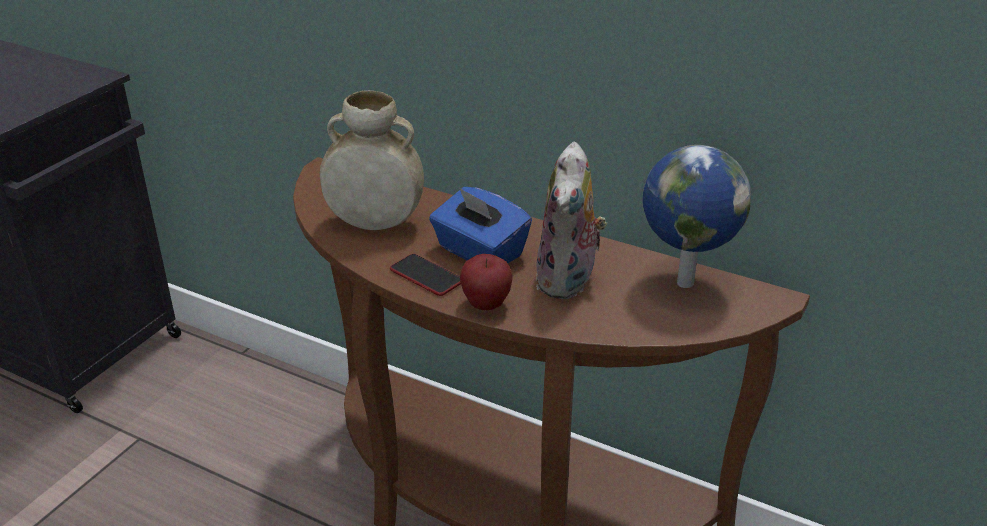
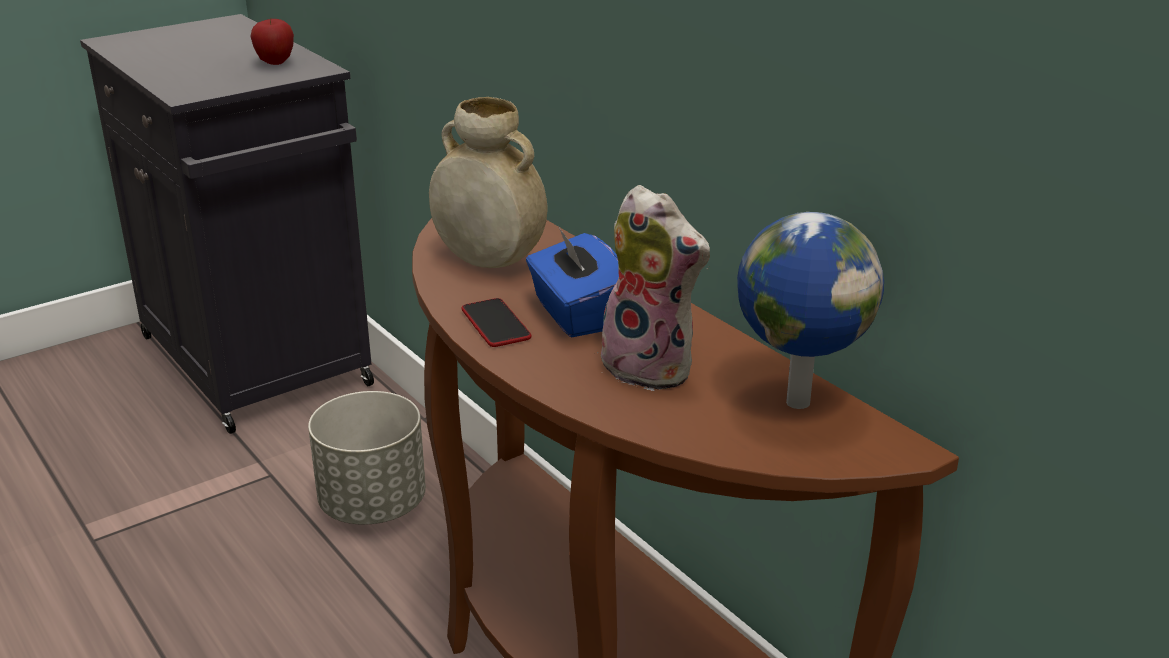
camera: 25 degrees right, 5 degrees down
(246, 438) = (373, 505): none -> grey planter
(486, 305) = (534, 368): apple -> apple (275, 63)
(569, 281) = (653, 367): plush toy -> plush toy turned 90 degrees counterclockwise

